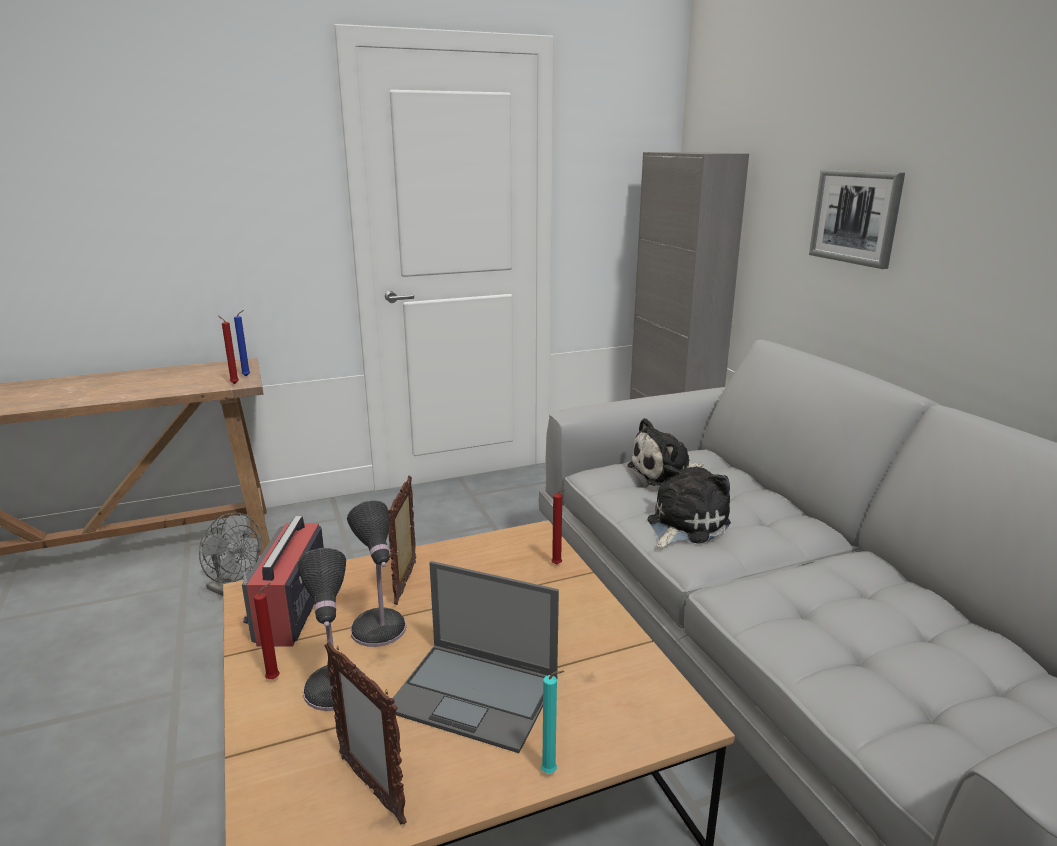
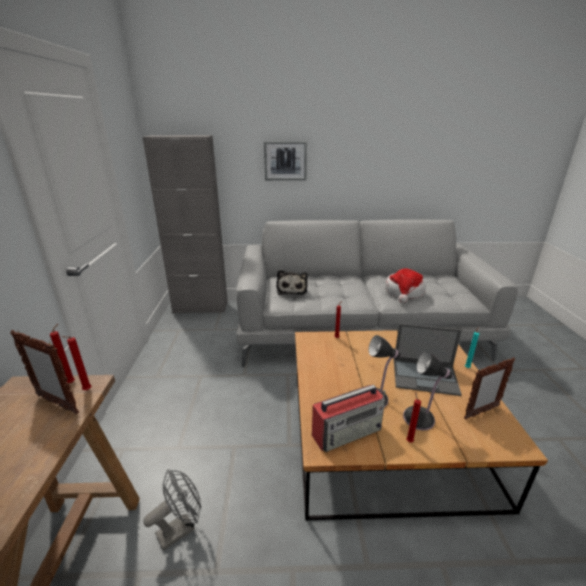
camera: 70 degrees left, 5 degrees up
(247, 376) = (72, 382): blue candle -> red candle
(291, 611) = (347, 431): radio -> radio turned 45 degrees counterclockwise
(406, 582) = (334, 384): picture frame -> picture frame (57, 404)
(476, 695) = (425, 376): laptop -> laptop turned 60 degrees clockwise
(684, 525) = (337, 298): plush toy -> none
(817, 611) = (404, 292): none -> hat

